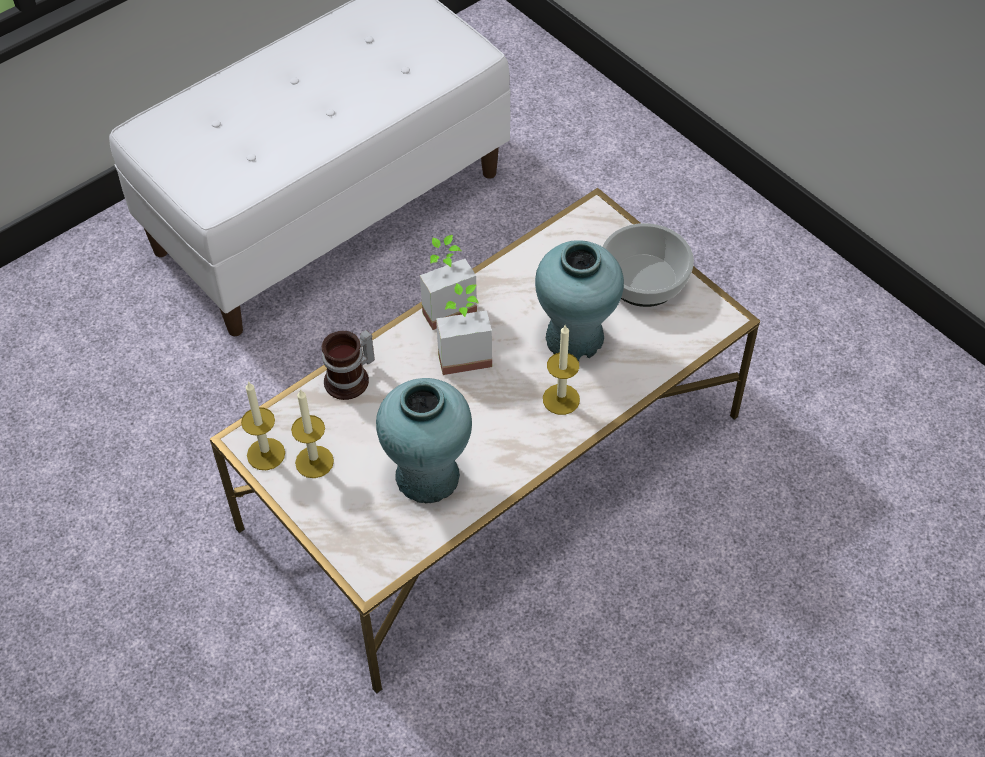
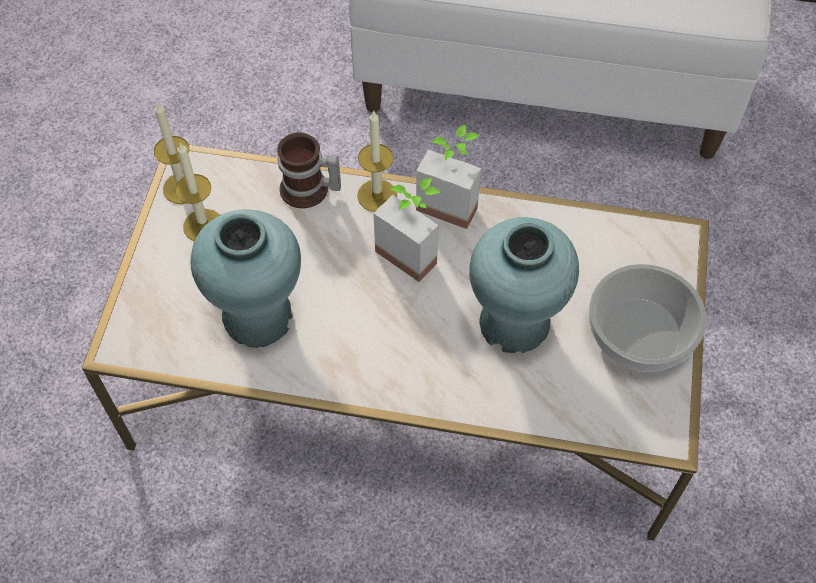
camera: 50 degrees right, 5 degrees up
(561, 399) = (434, 361): candle -> candle (377, 195)

